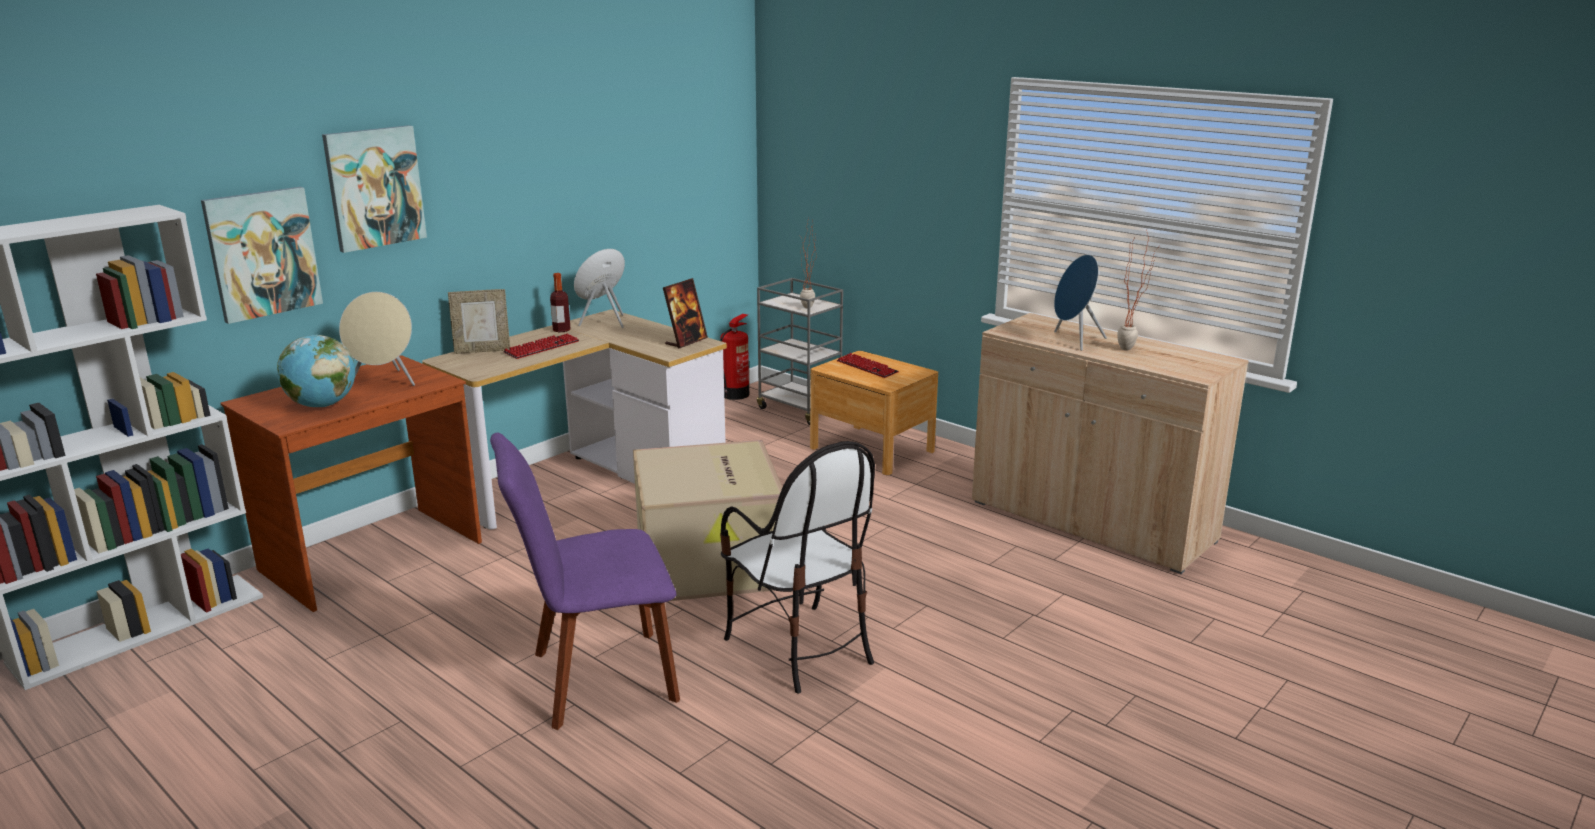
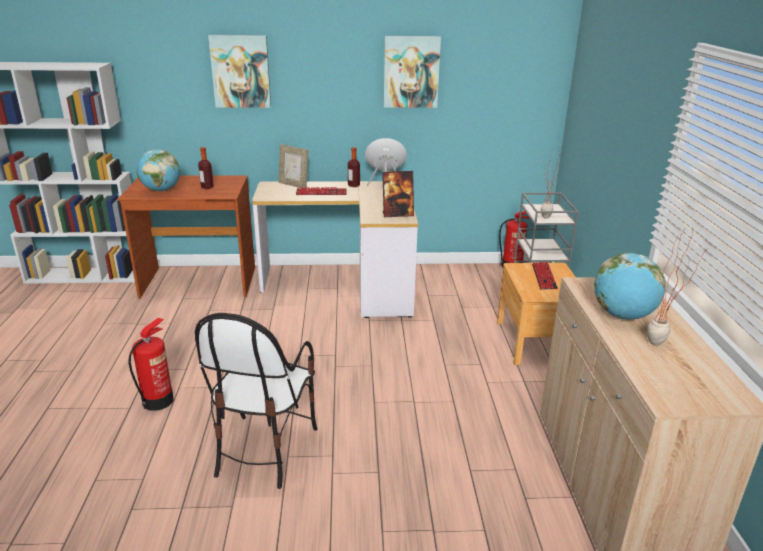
camera: 45 degrees right, 5 degrees up
(262, 253) = (170, 99): picture -> picture (411, 72)
(385, 382) = (207, 187): beige speaker -> bottle
(596, 679) = (158, 400): purple chair -> fire extinguisher
(711, 563) = (316, 367): cardboard box -> none
(1074, 341) = (623, 315): blue speaker -> globe

